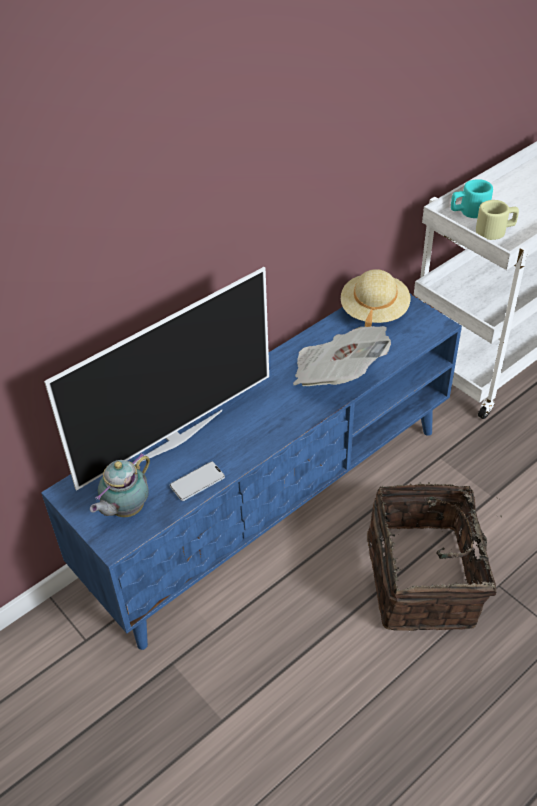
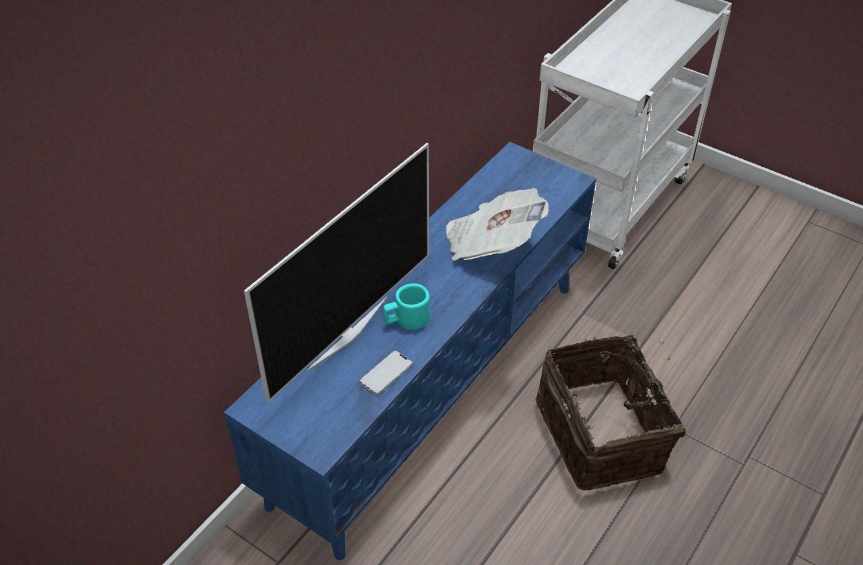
camera: 15 degrees left, 0 degrees up
(125, 510) = (321, 414): teapot -> none
(374, 311) = (507, 175): beige hat -> none
(469, 211) = (582, 64): turquoise mug -> turquoise mug (406, 320)
(495, 231) = (613, 80): beige mug -> none

